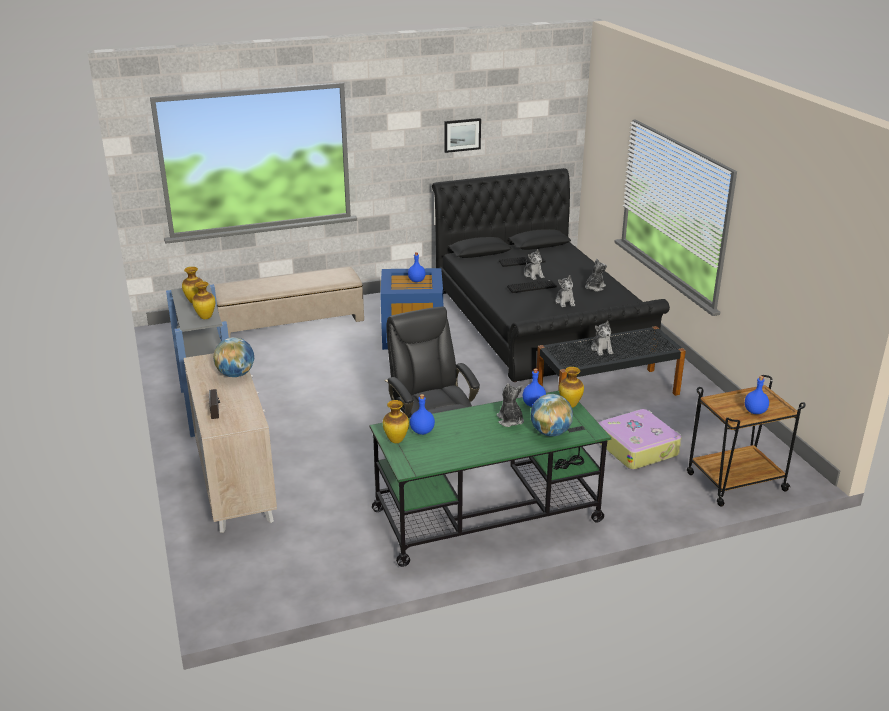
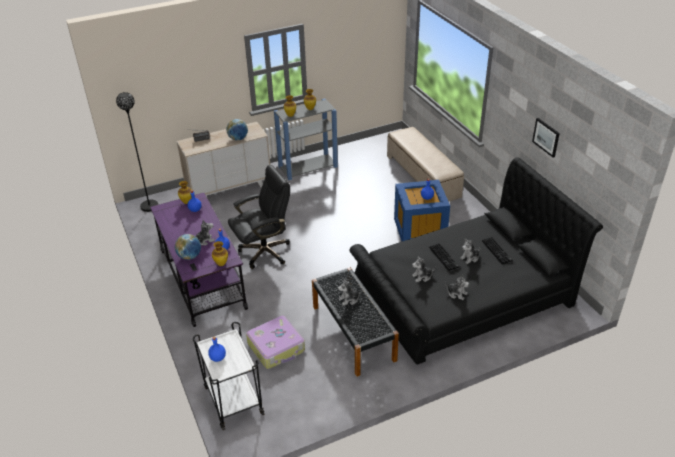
camera: 85 degrees right, 10 degrees up
(240, 594) = (149, 206): none -> black floor lamp
(487, 516) = (202, 279): green desk -> purple desk
(735, 482) = (233, 399): brown cart -> white cart

